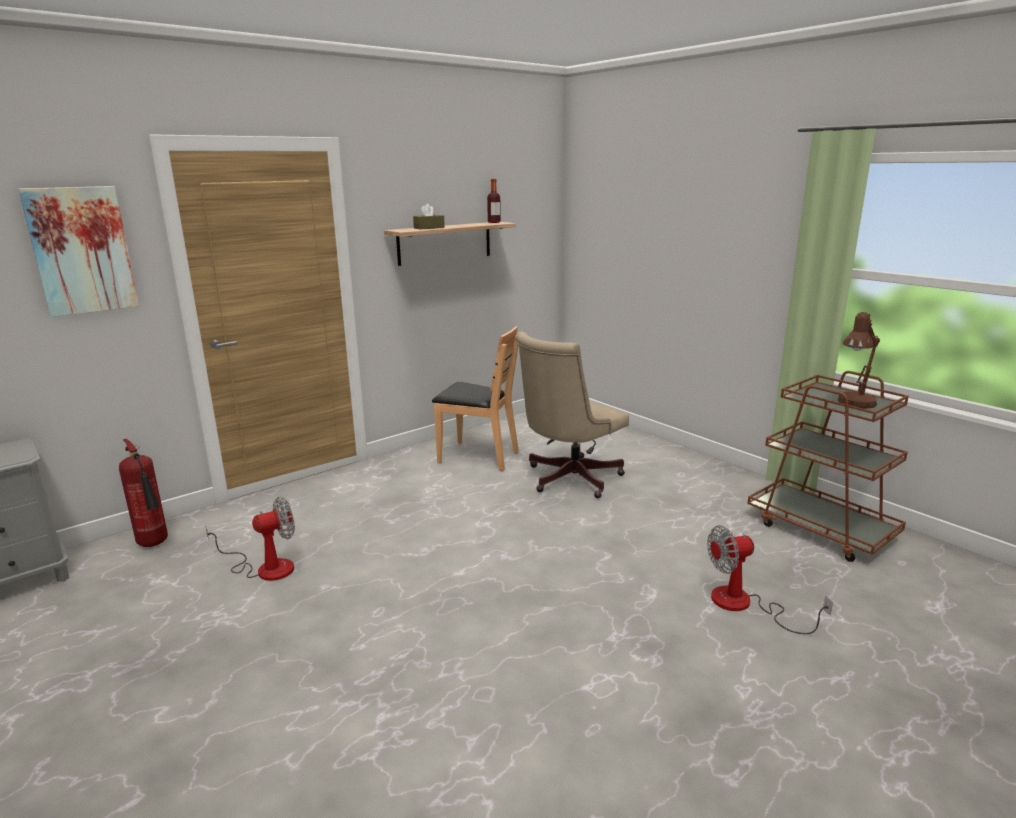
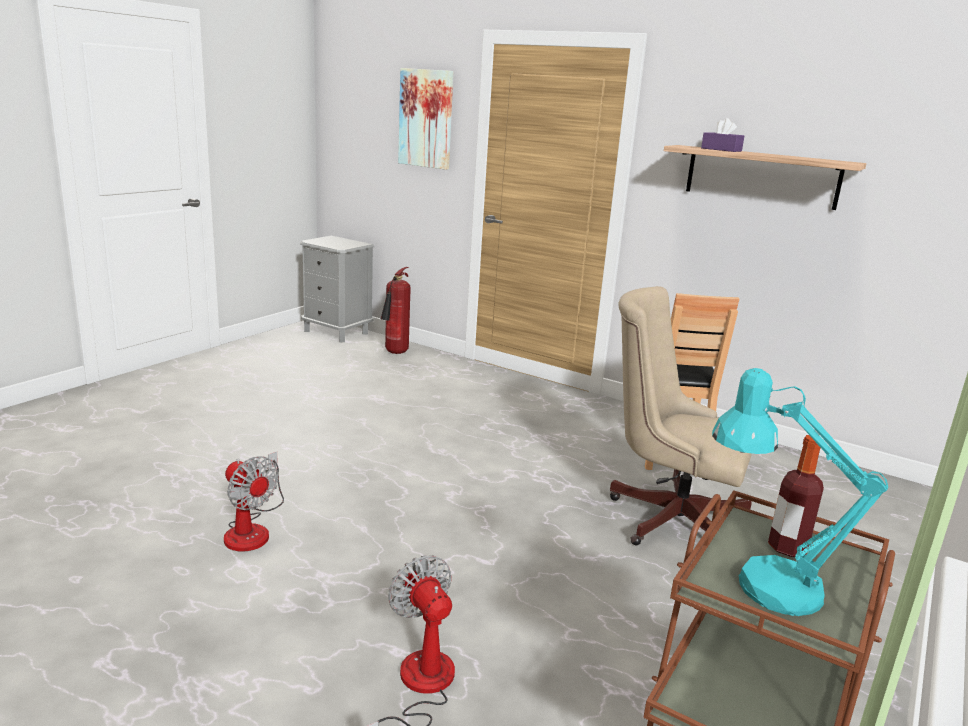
camera: 70 degrees right, 0 degrees up
(265, 568) = (380, 393): fan -> fan (252, 529)
(429, 228) = (721, 150): brown tissue box -> purple tissue box
(494, 222) = (844, 161): bottle -> bottle (787, 547)
(853, 404) = (761, 583): brown table lamp -> turquoise table lamp

